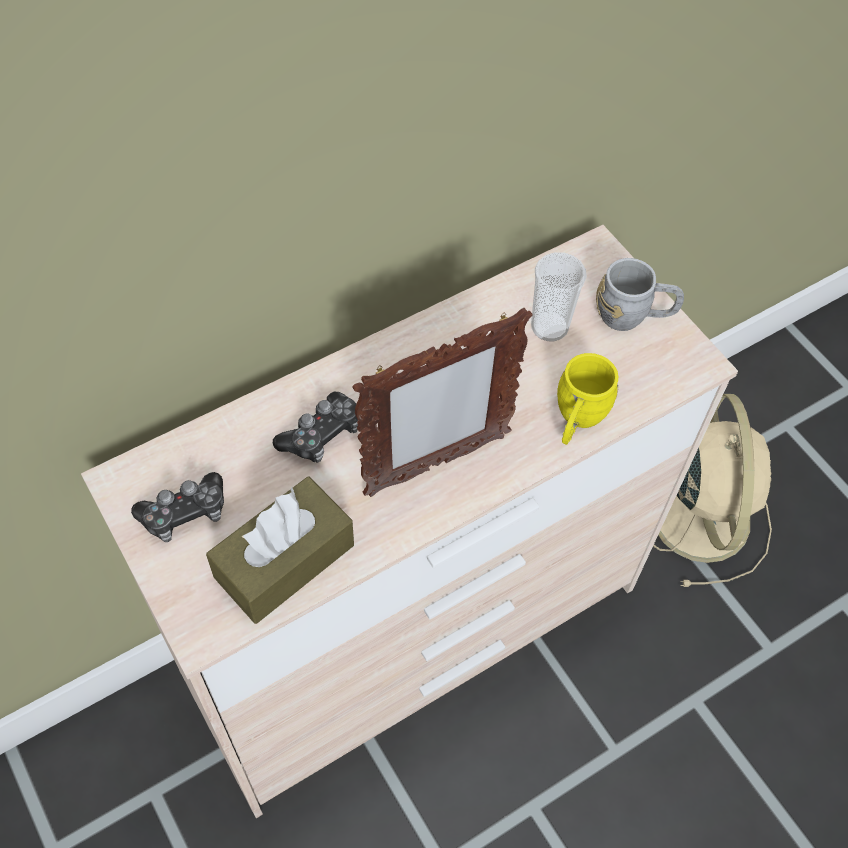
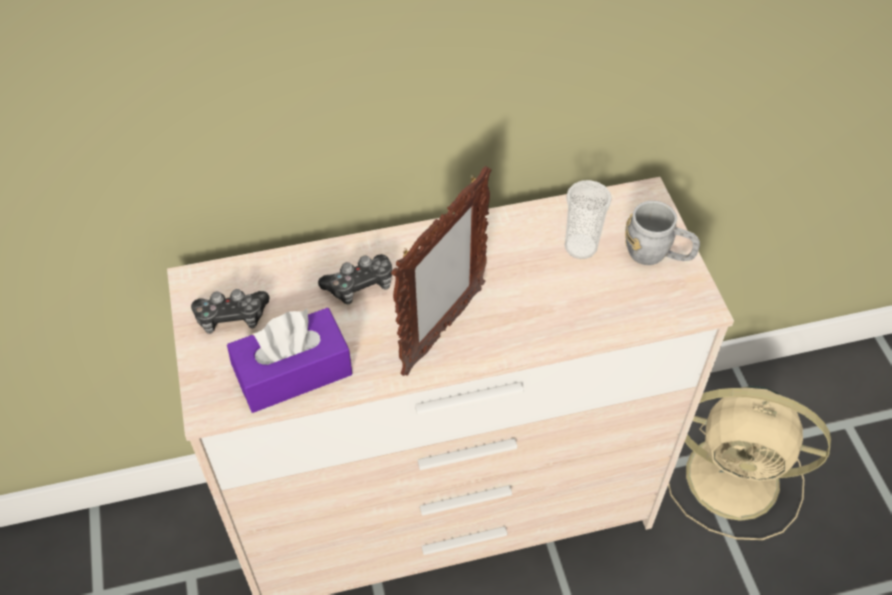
camera: 20 degrees right, 5 degrees down
(284, 561) = (293, 372): brown tissue box -> purple tissue box
(435, 465) = (442, 331): picture frame -> picture frame turned 45 degrees counterclockwise
(577, 420) = (574, 325): yellow mug -> none
(699, 513) = (737, 479): beige fan -> beige fan turned 90 degrees clockwise

